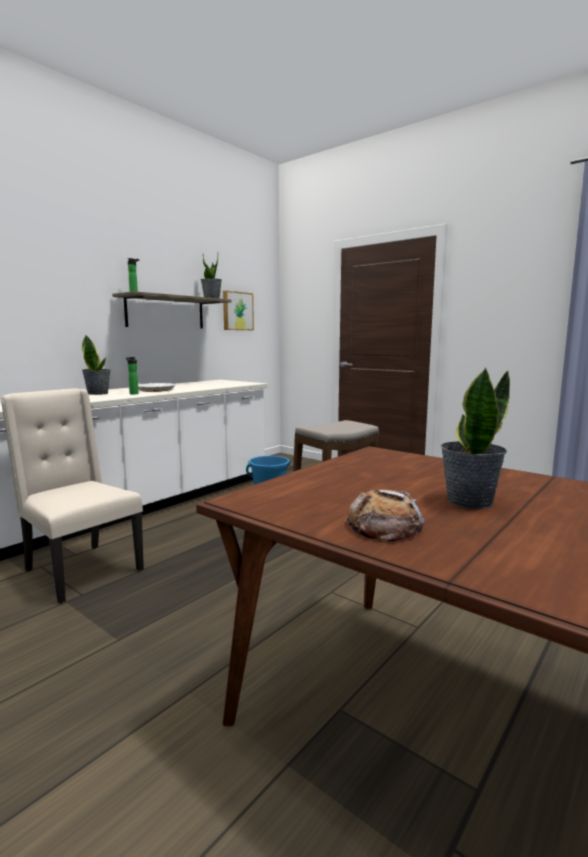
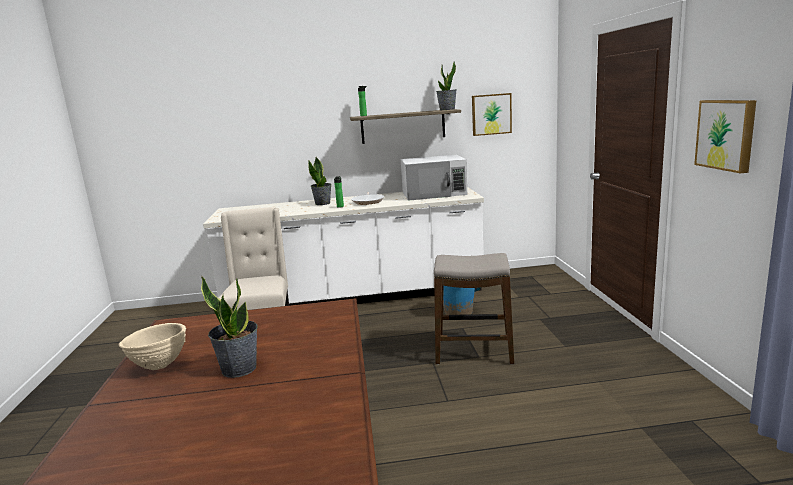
camera: 45 degrees right, 5 degrees up
(208, 383) = (434, 193): none -> white microwave
(384, 526) = (160, 366): bread -> beige bowl
(498, 315) = (726, 134): none -> picture

